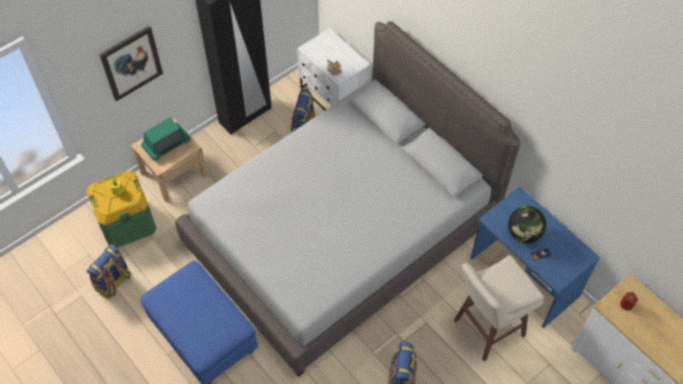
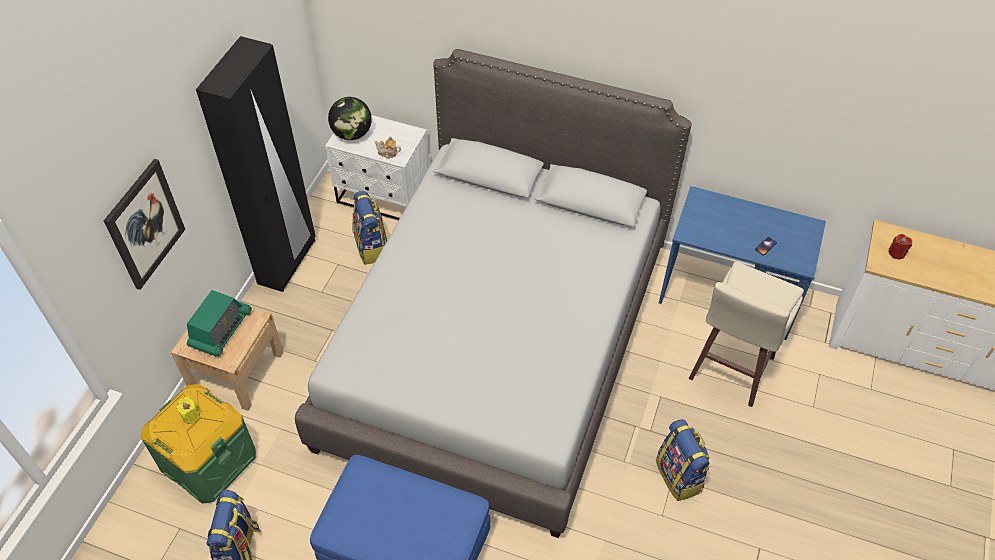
camera: 30 degrees left, 5 degrees down
(523, 233) = (732, 233): globe -> globe (352, 134)

